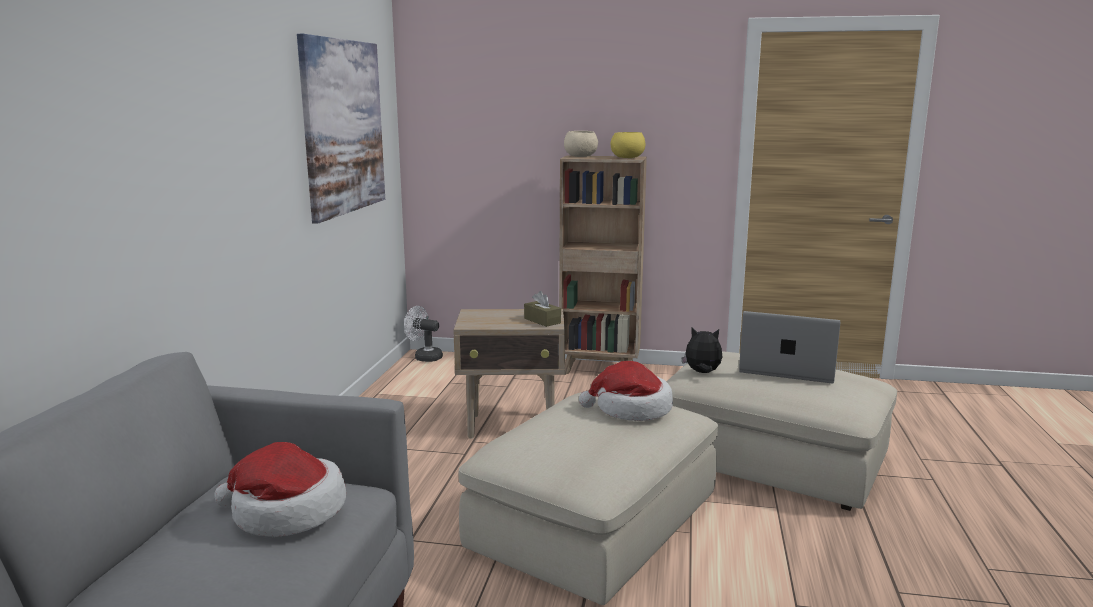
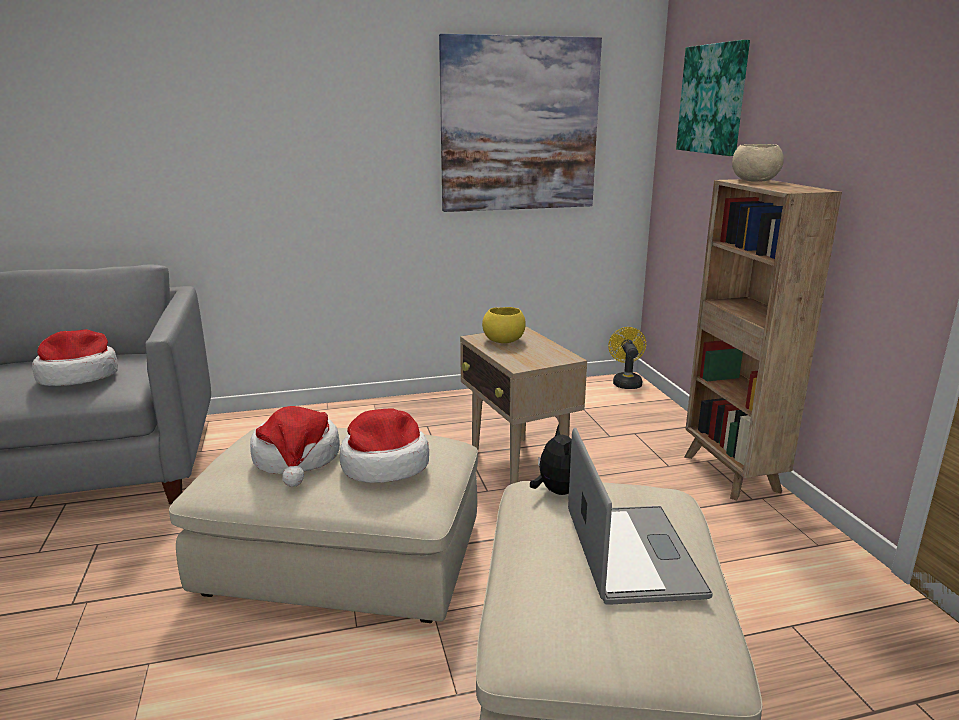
camera: 65 degrees right, 5 degrees up
(424, 357) = (626, 382): white fan -> yellow fan
(483, 99) = (713, 99): none -> picture
(542, 321) = (529, 360): brown tissue box -> none
(593, 437) = (297, 459): none -> hat
(627, 157) = (792, 189): yellow bowl -> yellow bowl (504, 340)

